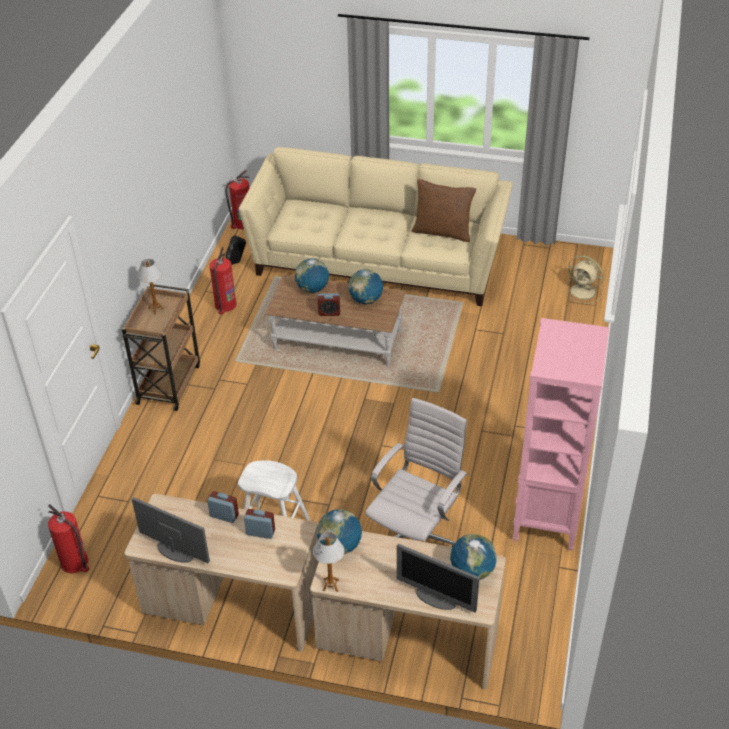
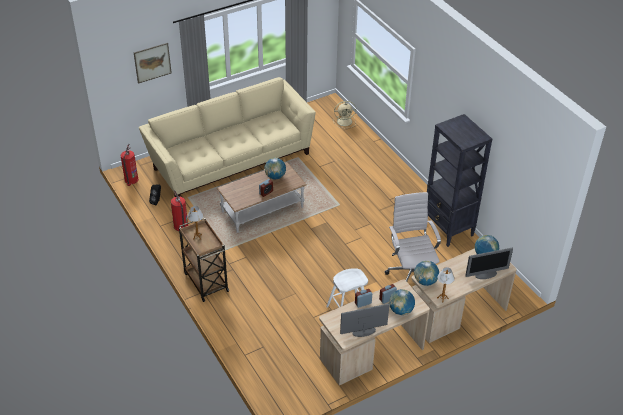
camera: 45 degrees left, 0 degrees up
(75, 563) = (276, 390): fire extinguisher -> none
(309, 68) = (152, 62): none -> picture
(312, 288) = (242, 186): globe -> globe (401, 310)
(442, 232) = (270, 123): brown pillow -> none
(546, 517) = (448, 229): pink bookcase -> black bookcase

